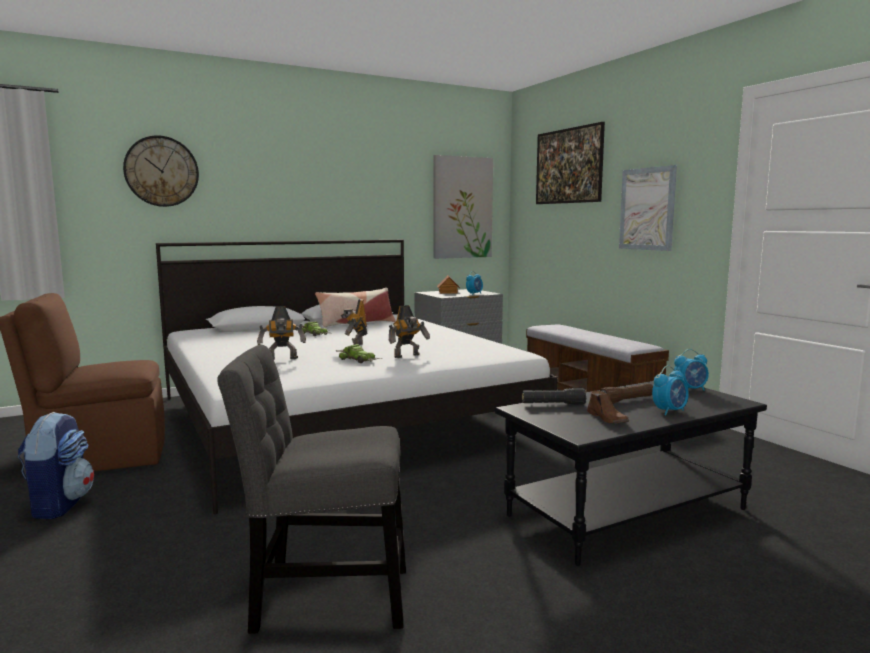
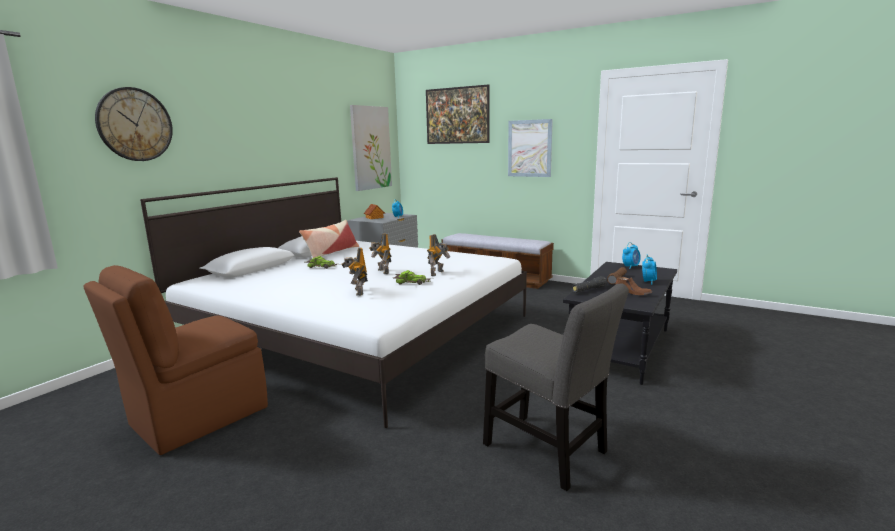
camera: 30 degrees left, 5 degrees up
(59, 505) = (235, 466): backpack -> none
(282, 359) = (357, 292): toy robot -> toy robot turned 120 degrees clockwise
(323, 597) = (549, 451): grey chair -> grey chair turned 105 degrees counterclockwise

